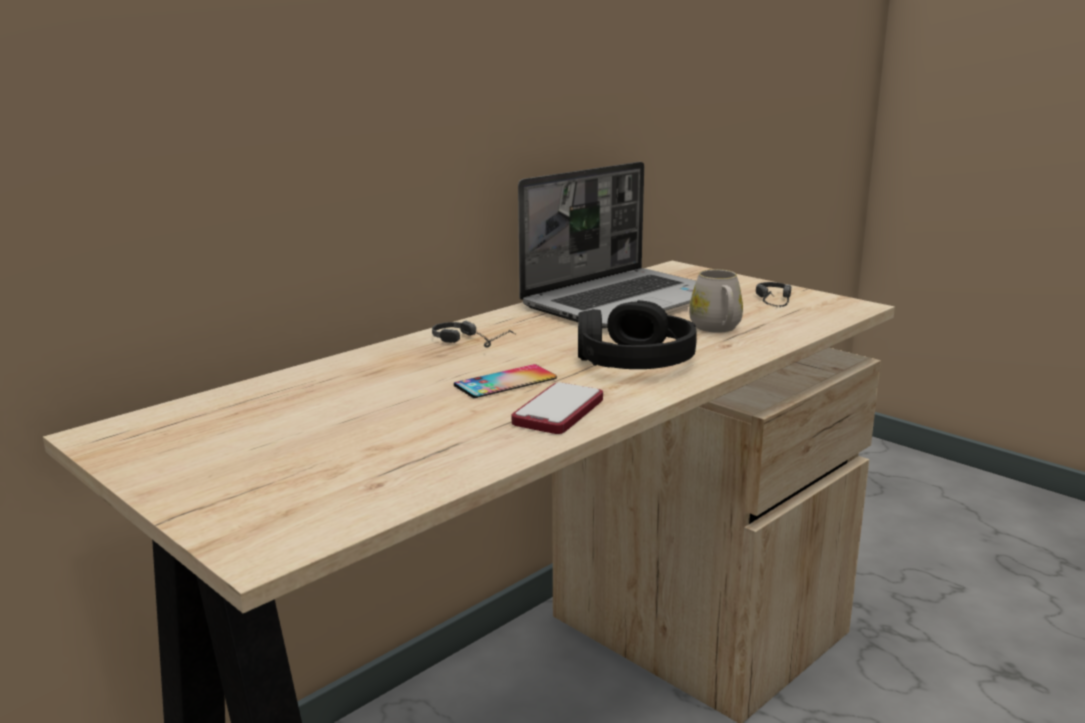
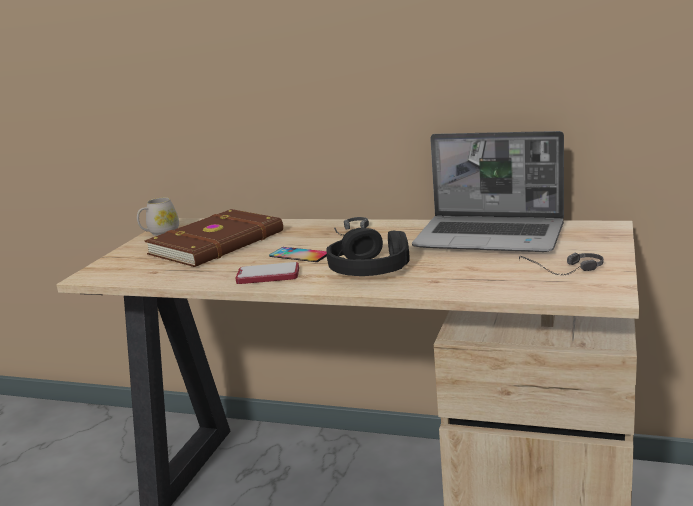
camera: 65 degrees right, 0 degrees up
(326, 418) = (218, 243): none -> brown book
(717, 328) = (469, 271): white mug -> white mug (160, 233)

